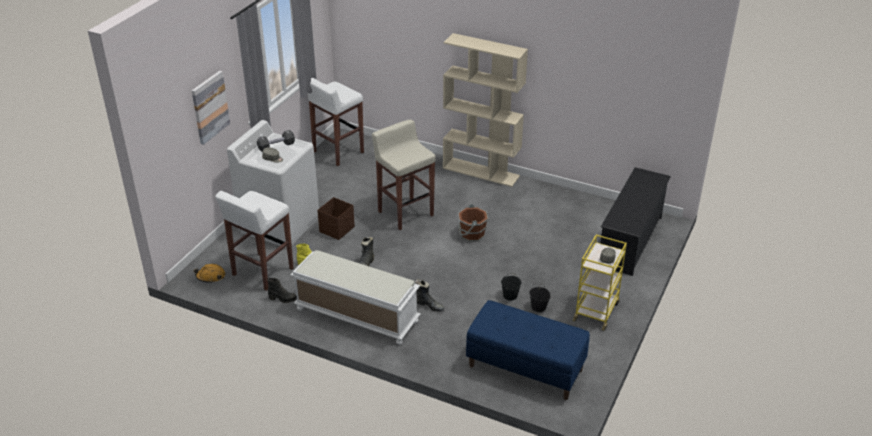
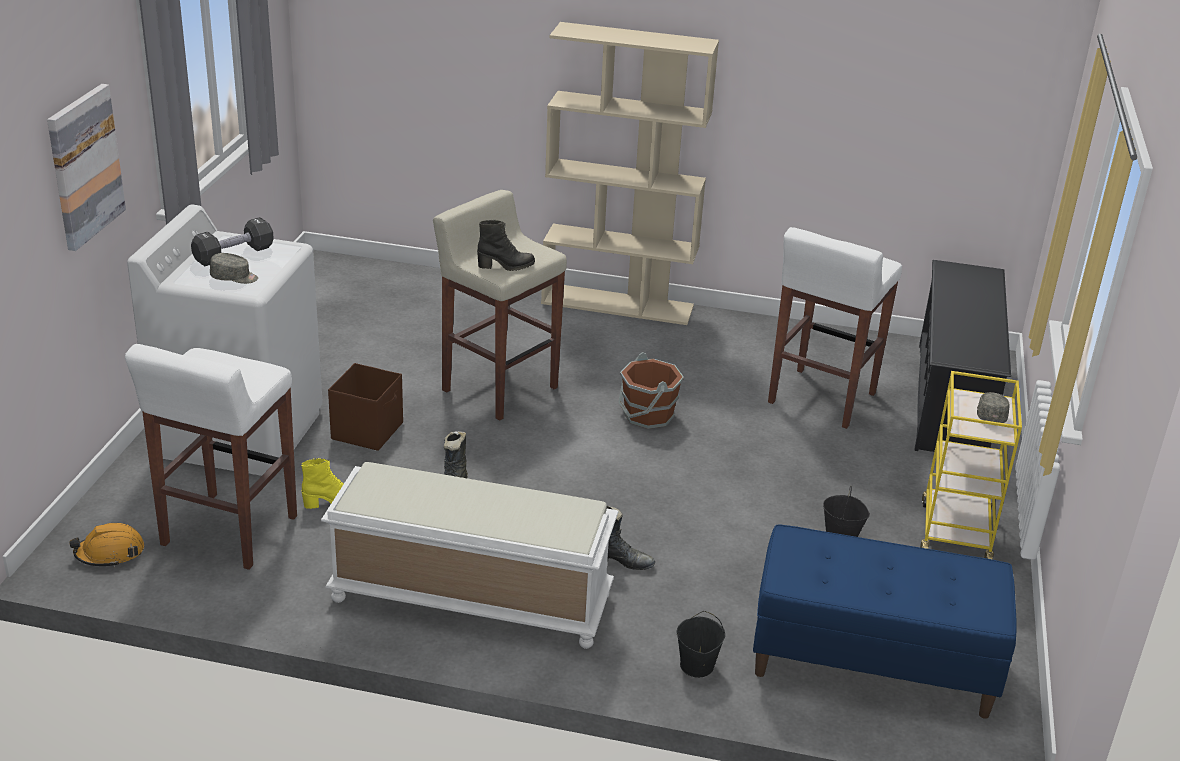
camera: 15 degrees left, 5 degrees down
(283, 299) = (292, 583): black boot -> black boot (506, 266)
(337, 152) = (320, 291): white stool -> white stool (820, 399)
(510, 296) = (774, 522): black bucket -> black bucket (697, 666)

